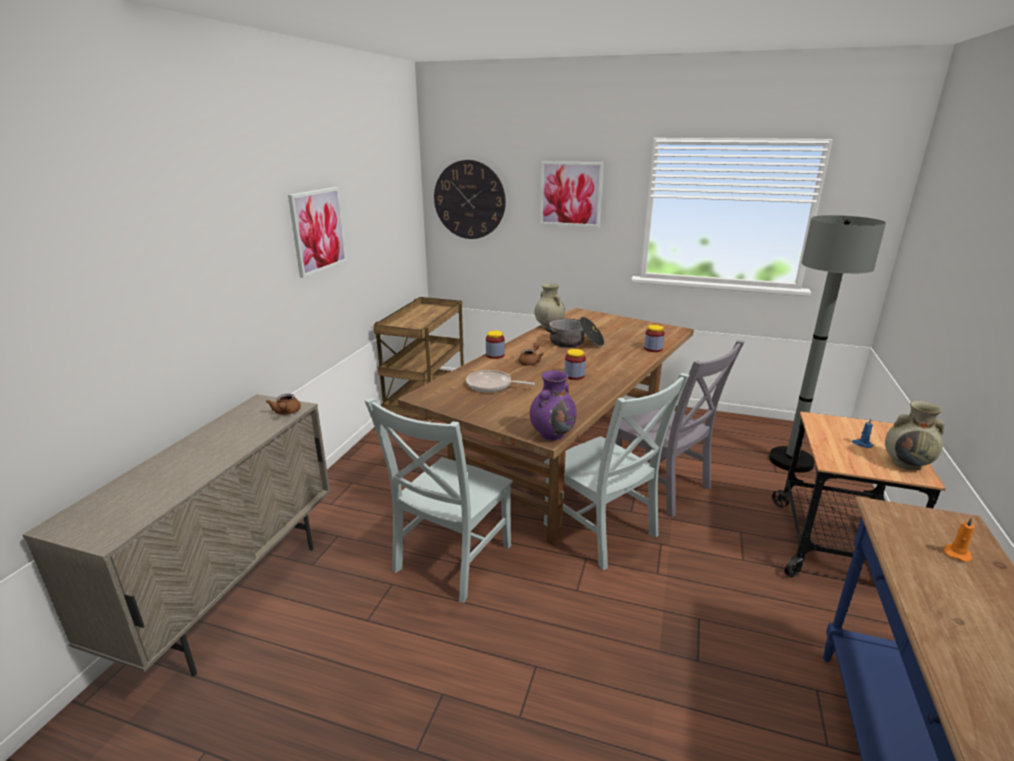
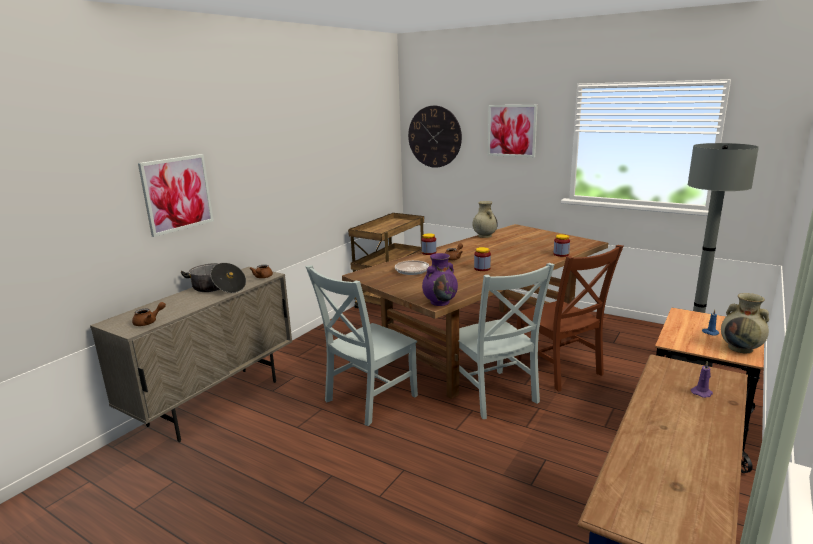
camera: 15 degrees right, 5 degrees down
(131, 516) = (149, 322): none -> brown teapot
(318, 230) = (305, 155): picture -> picture (177, 194)
(575, 343) = (498, 247): cooking pot -> cooking pot (217, 288)
(662, 487) = (560, 370): grey chair -> brown chair
(957, 553) = (702, 392): orange candle -> purple candle

